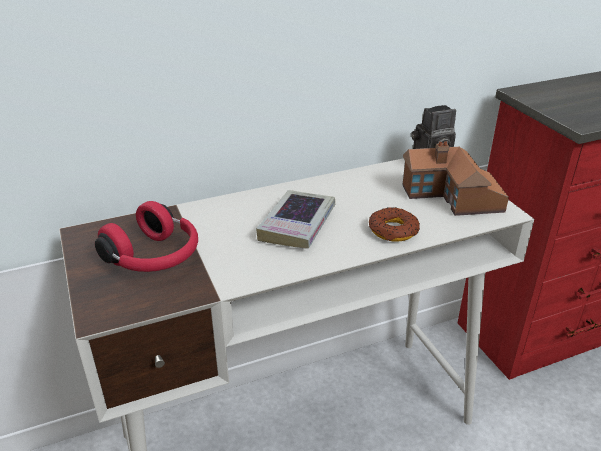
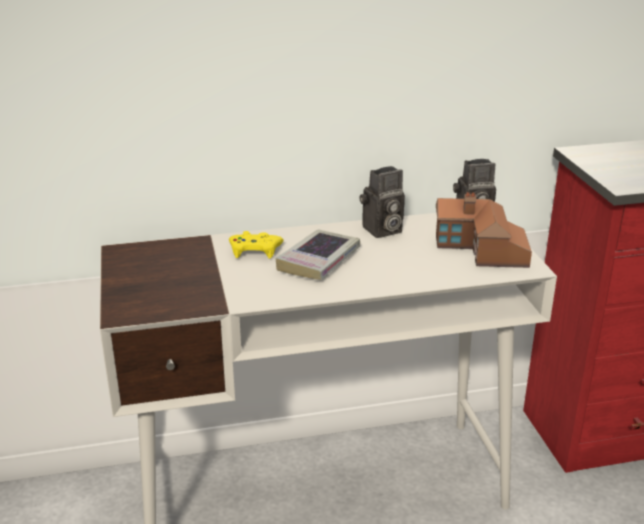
camera: 10 degrees right, 5 degrees down
(155, 258) = (180, 276): red headphones -> none
(228, 218) = (255, 250): none -> yellow game controller
(348, 184) = (381, 231): none -> camera
(393, 230) = (409, 273): donut -> none

